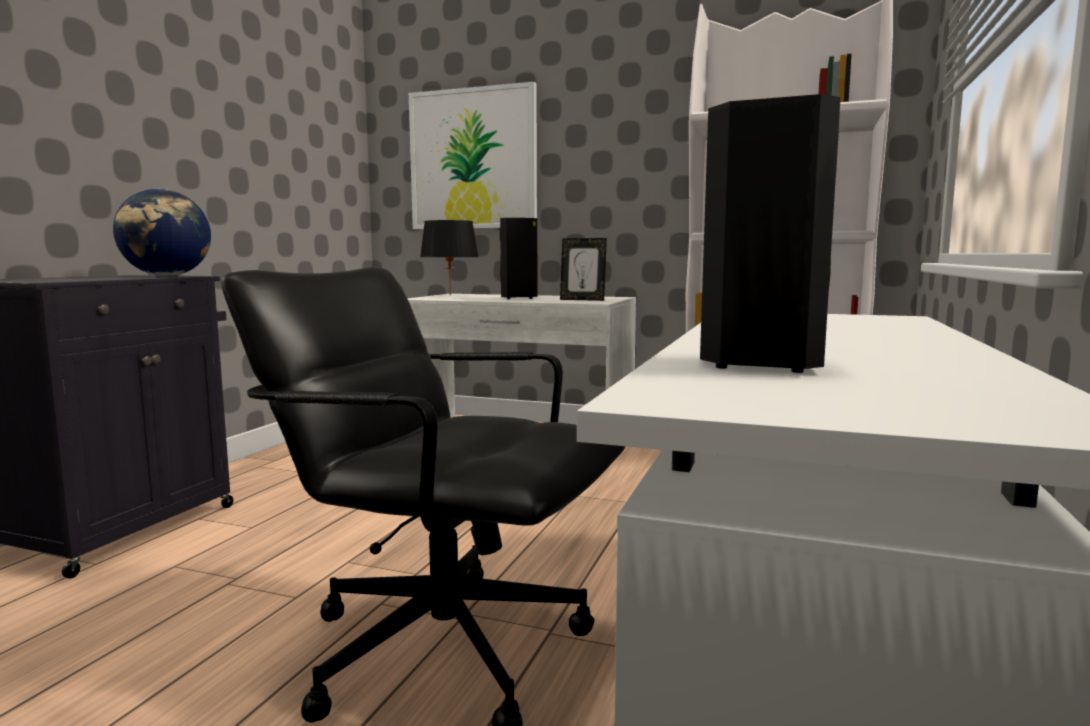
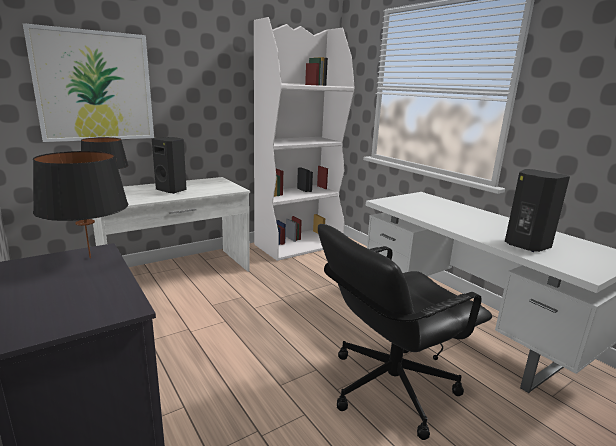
camera: 55 degrees left, 10 degrees up
(167, 276) = (90, 258): globe -> black table lamp
(582, 300) = (216, 186): picture frame -> none

